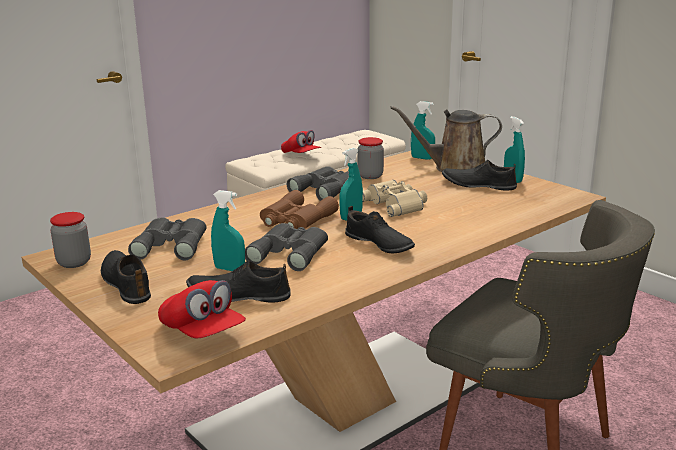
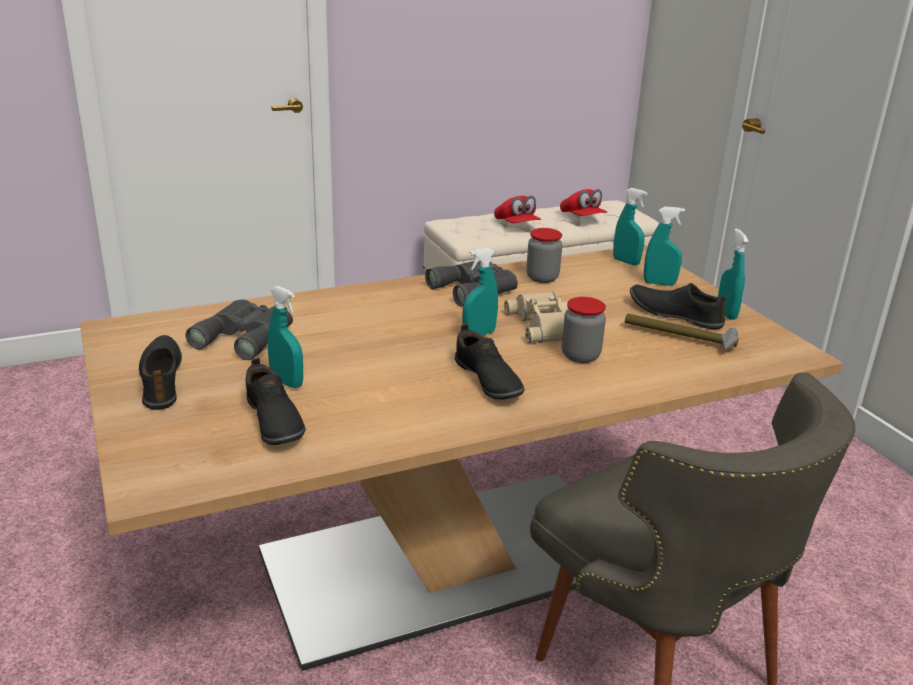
camera: 15 degrees right, 5 degrees up
(74, 262) = (126, 340): jar -> jar (580, 356)
(202, 332) = (198, 464): red cap -> red cap (582, 218)
(238, 295) = (273, 421): black shoe -> black shoe turned 135 degrees counterclockwise
(290, 252) = (372, 372): grey binoculars -> none
(296, 220) = (409, 326): brown binoculars -> none
(455, 168) = (659, 283): brown watering can -> turquoise spray bottle
(491, 198) = (679, 337): none -> hammer

